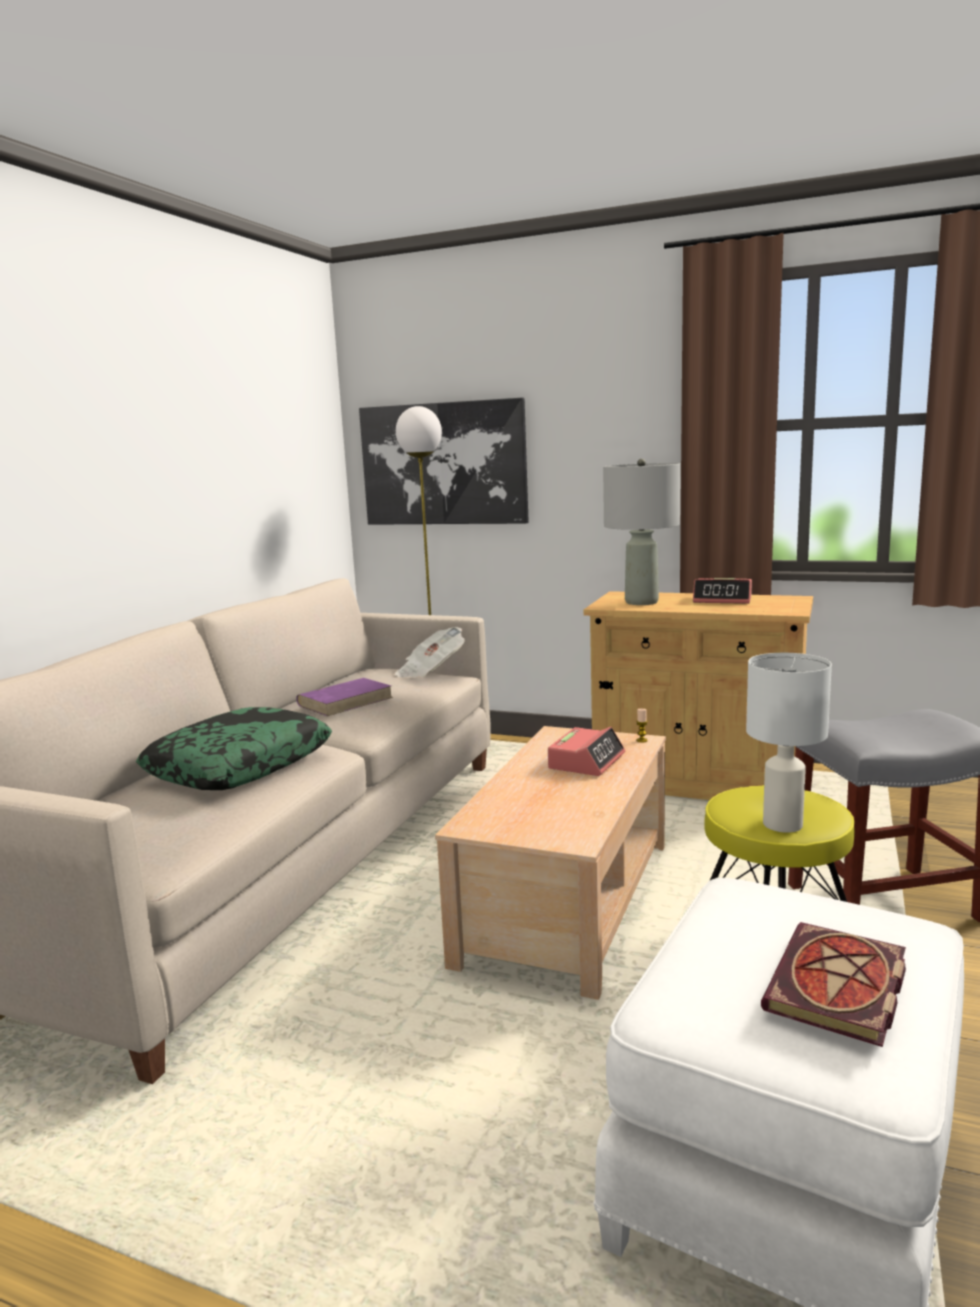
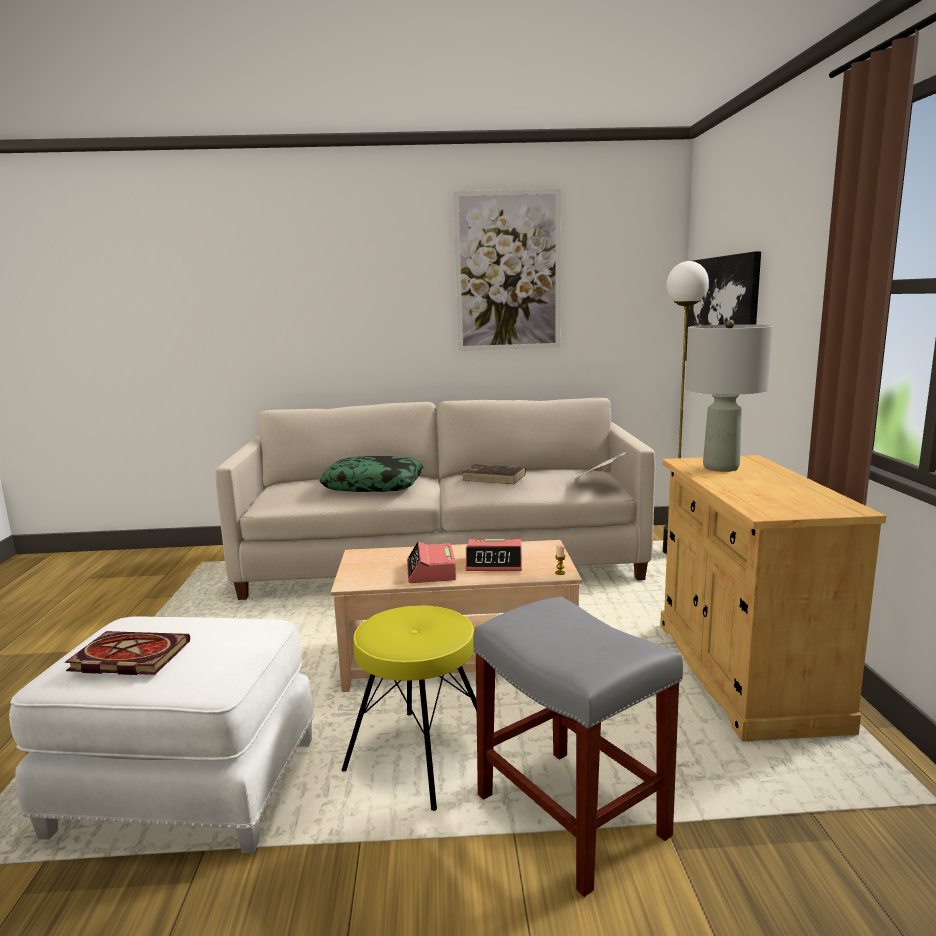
camera: 65 degrees right, 0 degrees up
(199, 412) = (508, 271): none -> picture
(346, 701) = (494, 477): purple book -> brown book
(722, 600) = (783, 487): alarm clock -> alarm clock (431, 571)
(781, 824) = (381, 630): white table lamp -> none

